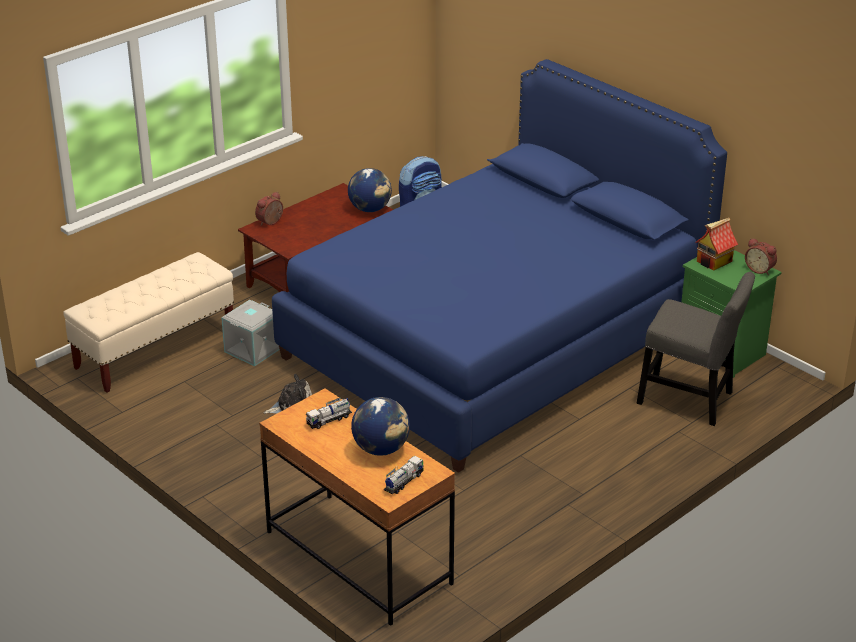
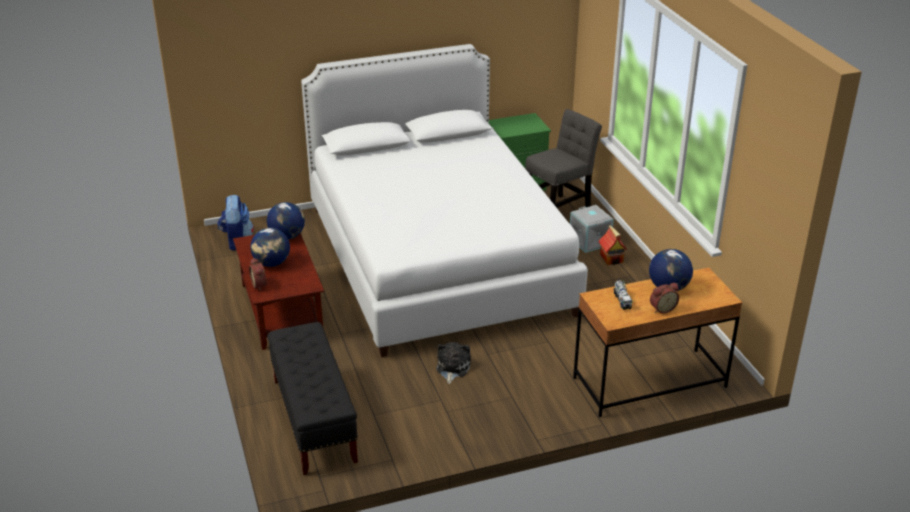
camera: 65 degrees left, 0 degrees up
(156, 349) = (314, 420): beige bench -> black bench
(253, 350) = (359, 368): grey storage box -> grey storage box (590, 241)
(313, 216) = (272, 263): none -> globe
(403, 482) = (710, 288): toy truck -> none
(495, 340) = (437, 259): blue bed -> white bed
(714, 261) = (507, 127): toy house -> toy house (612, 258)
(760, 269) = (527, 117): alarm clock -> alarm clock (662, 308)

